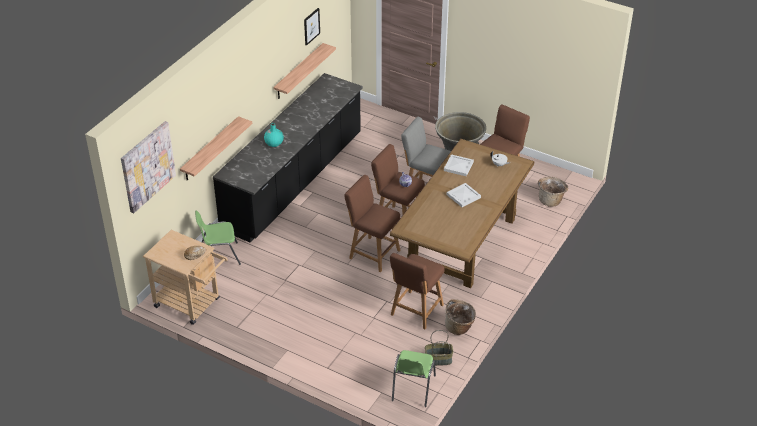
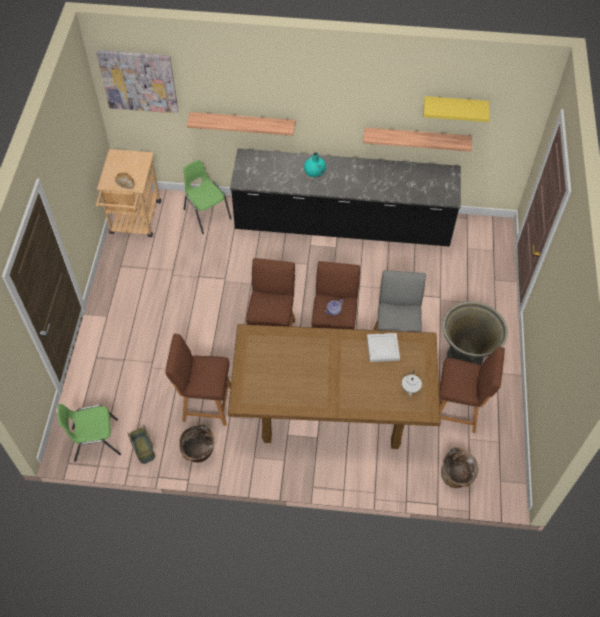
camera: 65 degrees right, 15 degrees up
(311, 26) = (454, 107): picture -> yellow shelf
(463, 196) = (332, 371): white tray -> none

